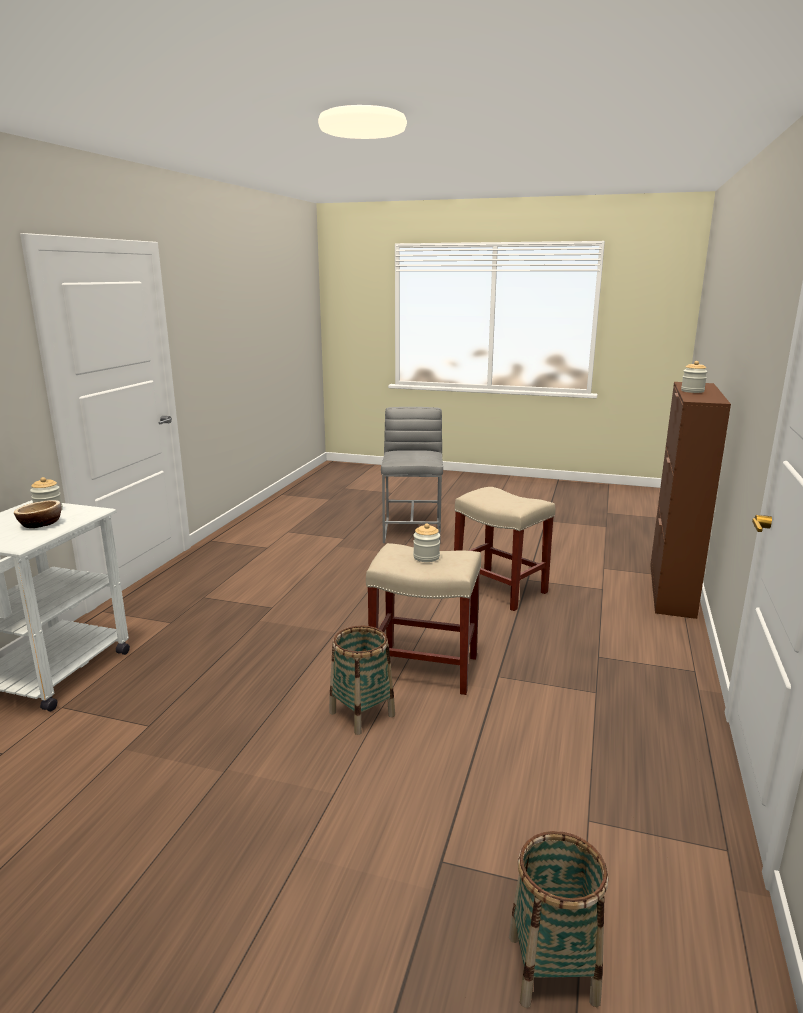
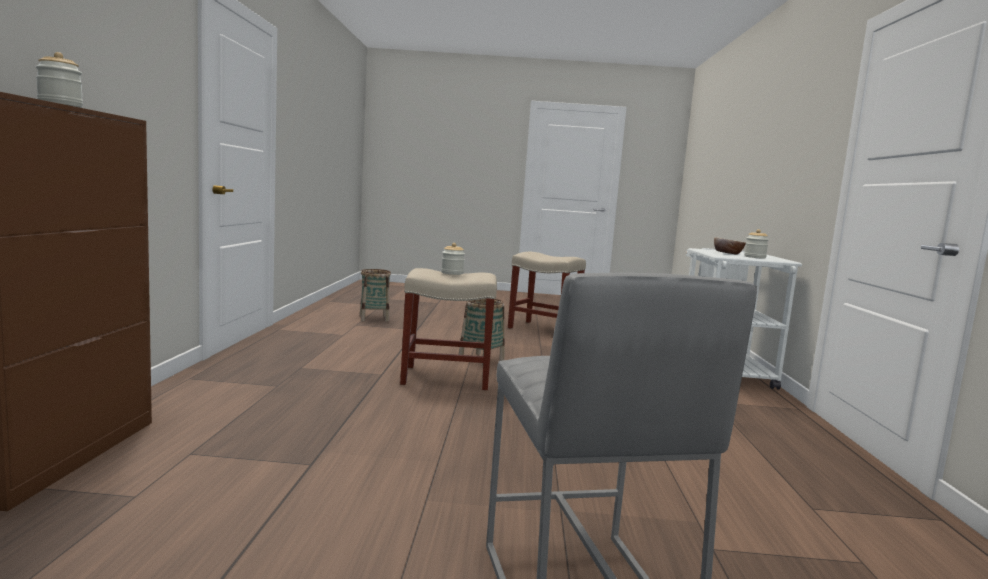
camera: 165 degrees right, 10 degrees down
(501, 589) = (361, 446): beige stool -> beige stool (542, 329)

